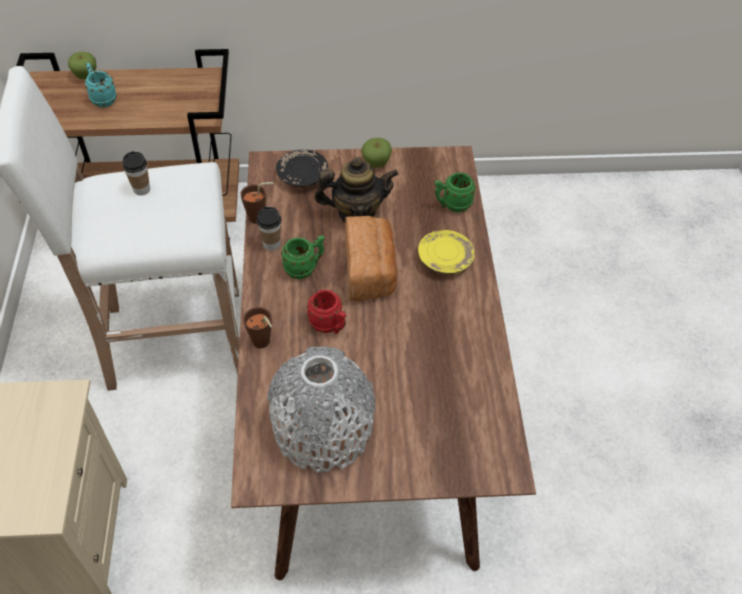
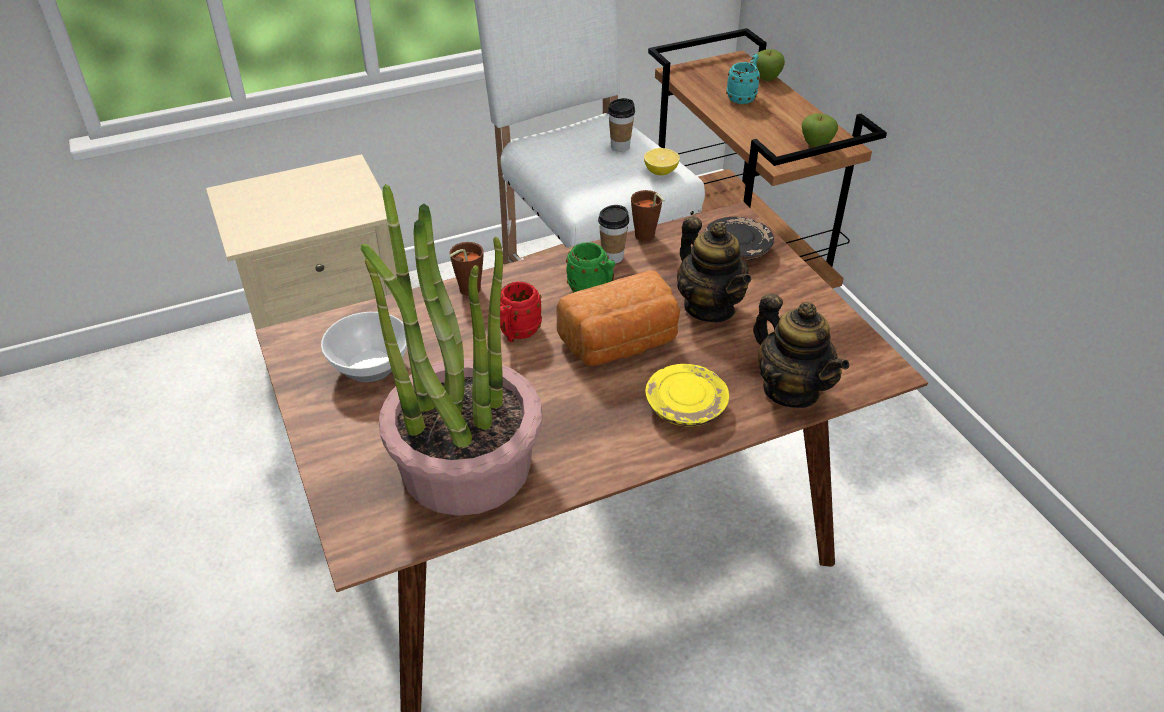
camera: 70 degrees right, 10 degrees down
(194, 178) = (660, 172): none -> lemon
(323, 428) = (370, 367): grey vase -> bowl
(376, 163) = (809, 301): apple -> apple (816, 144)
(450, 392) = (465, 463): none -> potted plant
(452, 205) = (791, 389): green mug -> teapot

